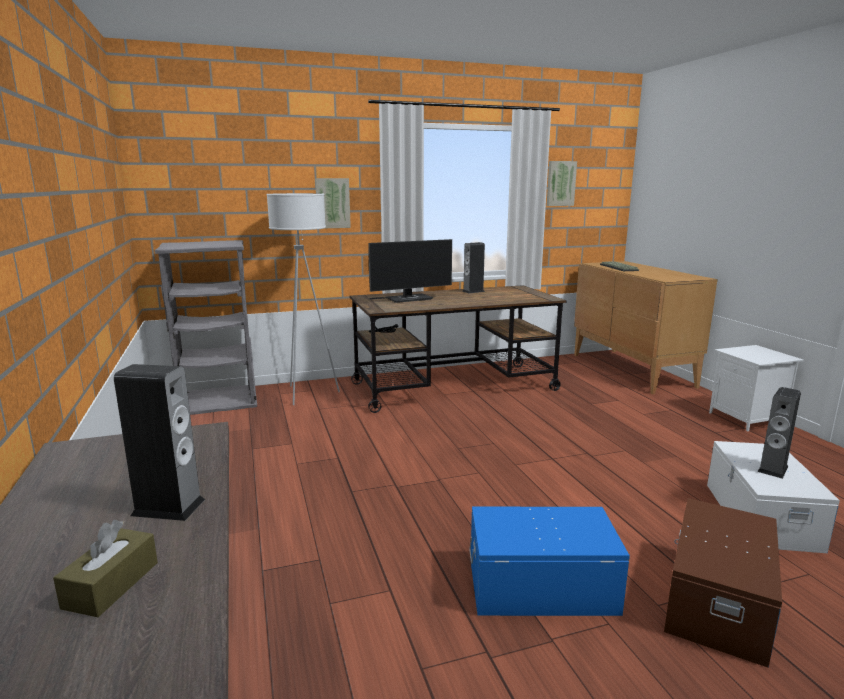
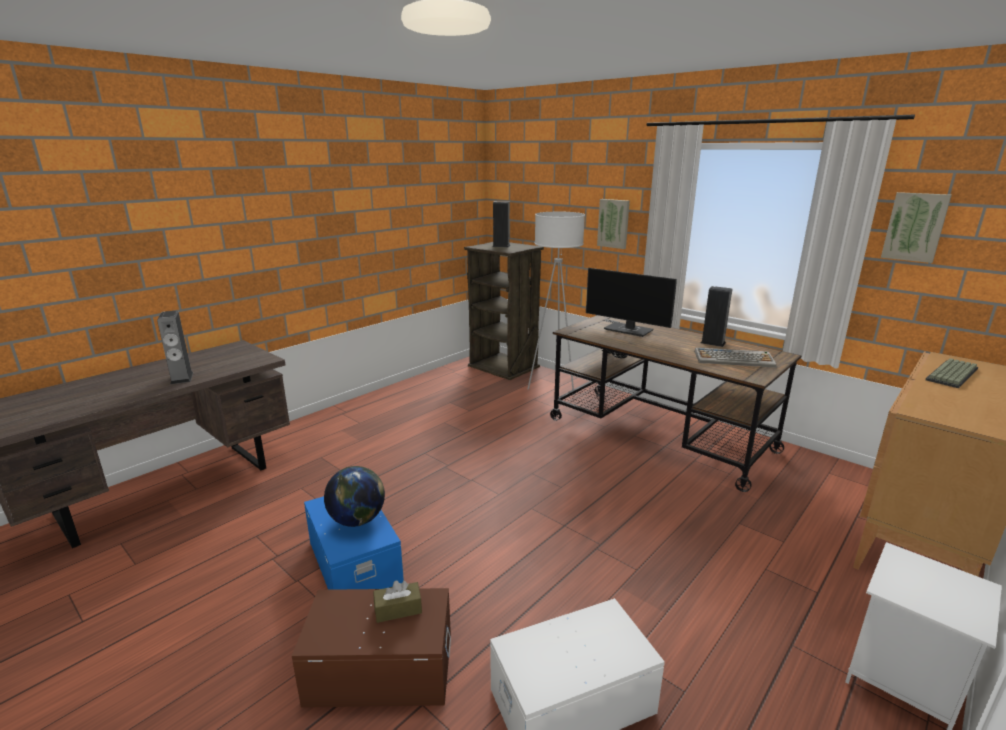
camera: 60 degrees right, 5 degrees up
(111, 585) = (120, 389): brown tissue box -> brown tissue box (398, 609)
(218, 400) = (504, 366): grey bookcase -> brown bookcase
(512, 294) = (734, 359): none -> keyboard
(550, 523) = (357, 520): none -> globe
(773, 469) = (570, 651): speaker -> speaker (501, 246)

